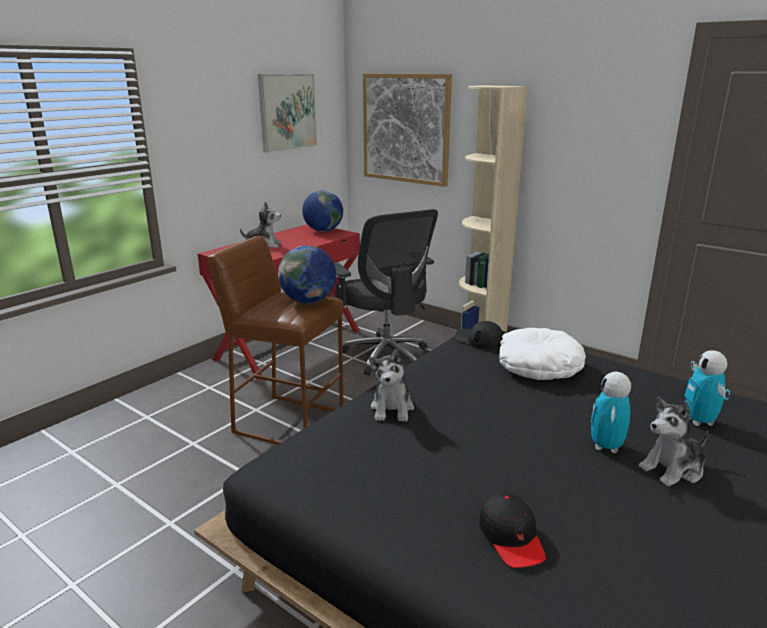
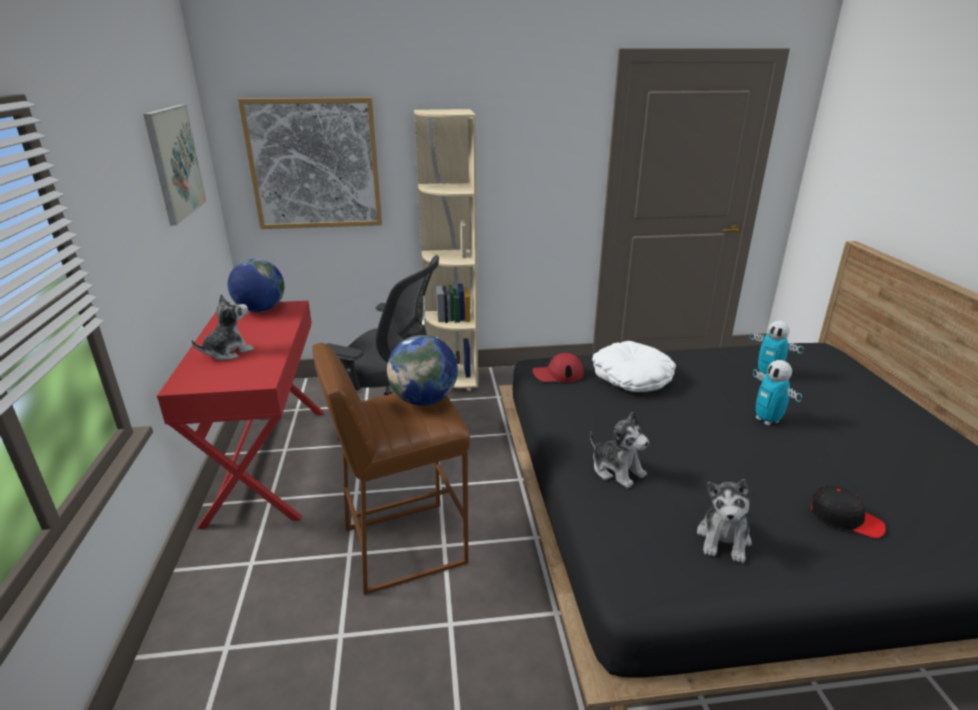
camera: 45 degrees left, 5 degrees up
(479, 340) = (557, 374): black cap -> red cap
(673, 469) = (813, 416): plush toy -> plush toy (723, 539)

